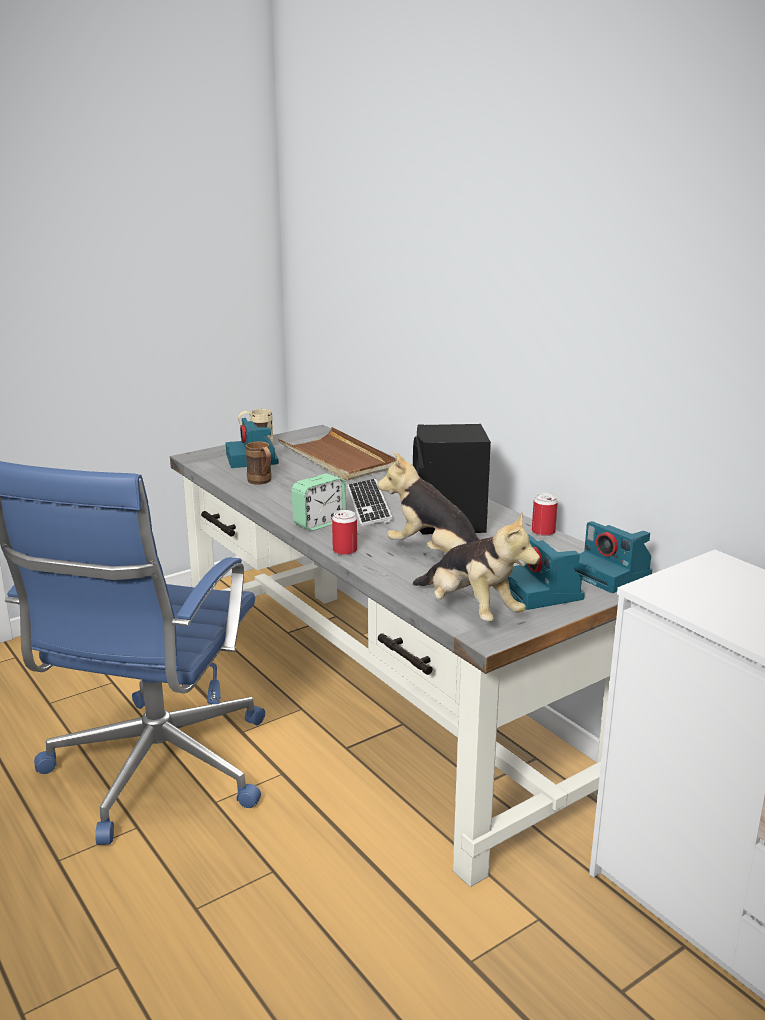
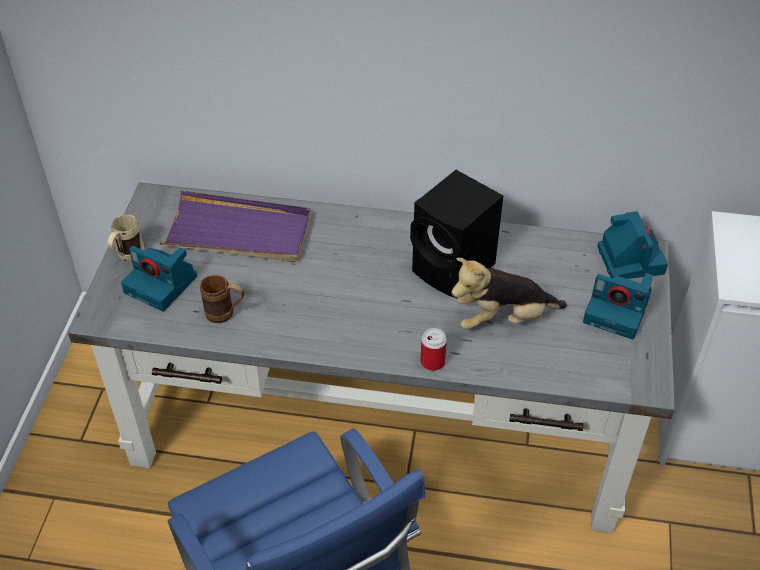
camera: 45 degrees left, 25 degrees up
(319, 523) = (362, 339): alarm clock -> none
(338, 459) = (238, 232): brown tray -> purple tray
(368, 504) = (361, 285): keyboard -> none
(470, 611) = (605, 367): plush toy -> none
(543, 532) = (527, 235): can -> none
(611, 575) = (629, 258): camera -> camera turned 105 degrees counterclockwise

